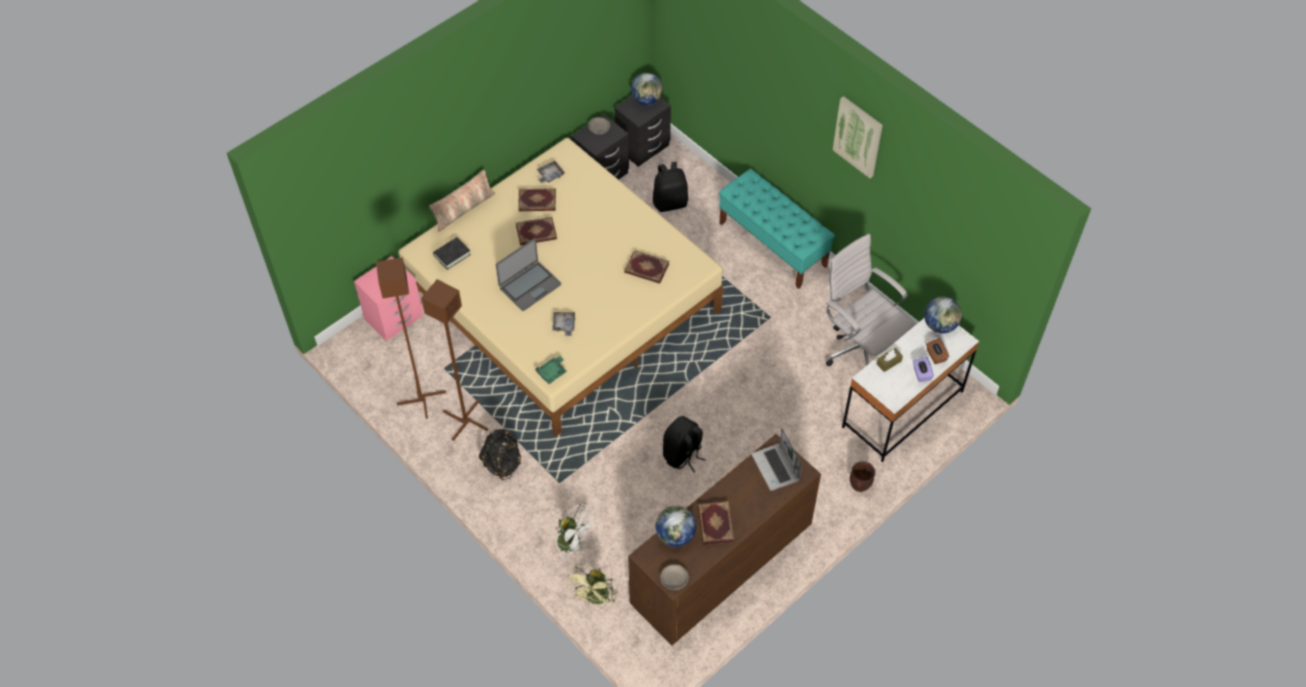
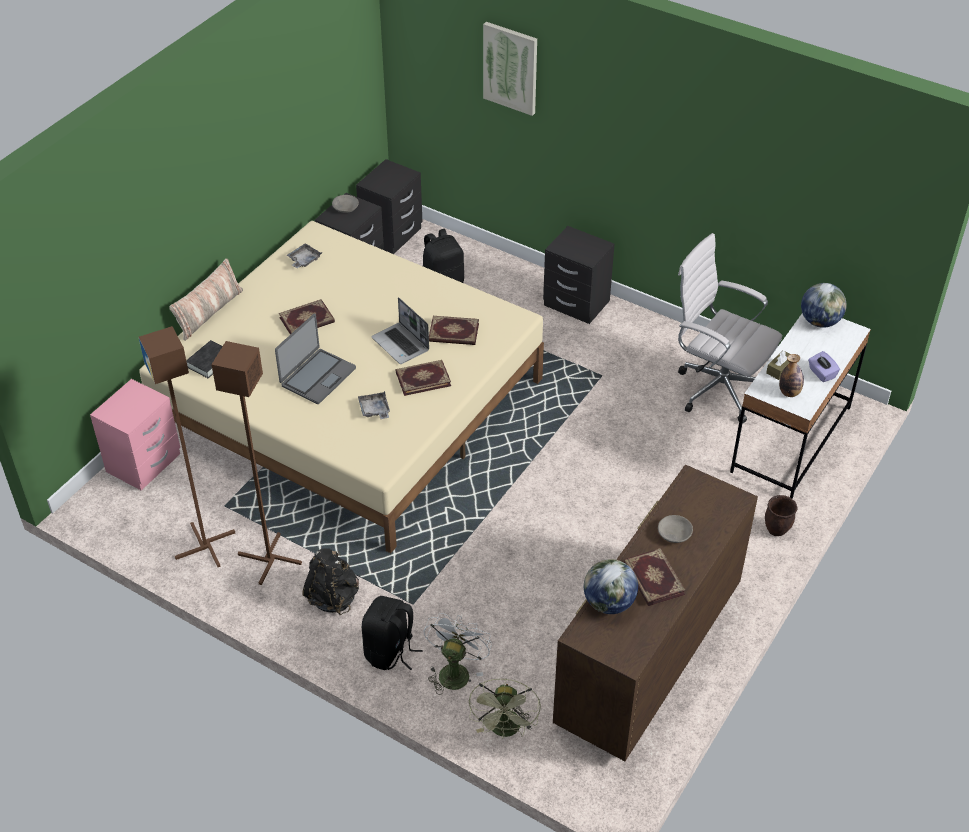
camera: 15 degrees left, 10 degrees down
(537, 200) = (296, 287): book -> book (423, 378)
(552, 372) = (377, 463): green tray -> none
(574, 543) = (455, 670): white fan -> white fan turned 90 degrees counterclockwise
(647, 100) = (391, 172): globe -> none
(673, 579) = (627, 655): grey bowl -> grey bowl (674, 533)
(682, 455) = (554, 541): black backpack -> black backpack (390, 652)
(773, 245) = (576, 303): turquoise bench -> black nightstand
(776, 468) = (702, 501): laptop -> laptop (401, 344)
(858, 136) = (678, 119): picture -> picture (511, 68)
(888, 385) = (789, 392): none -> bottle
(935, 355) = (829, 352): brown tissue box -> none

